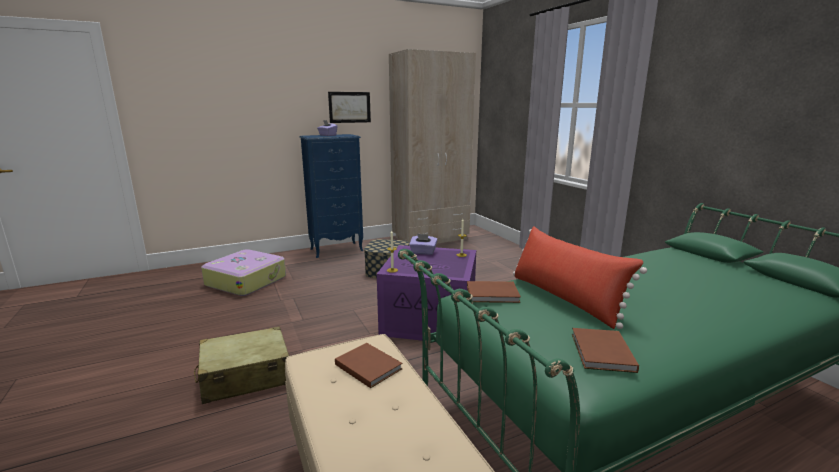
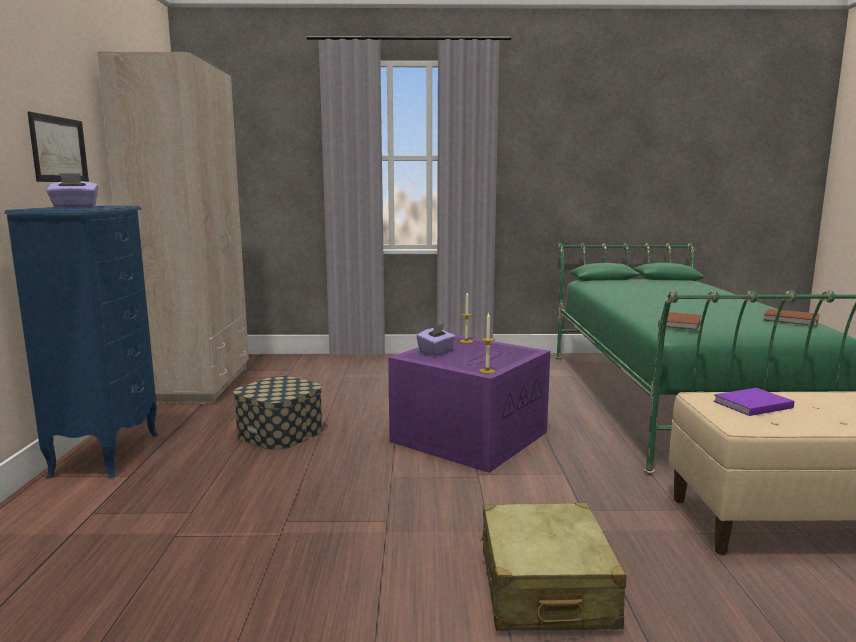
camera: 65 degrees left, 5 degrees down
(246, 281) = (111, 569): suitcase -> none
(368, 365) = (750, 404): brown book -> purple book
(564, 298) = (694, 312): red pillow -> none

